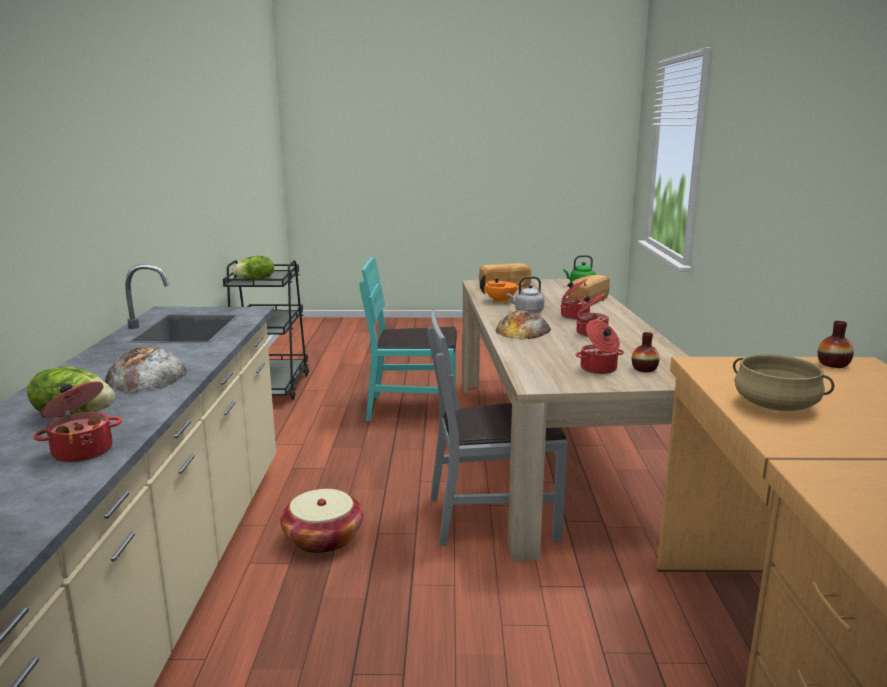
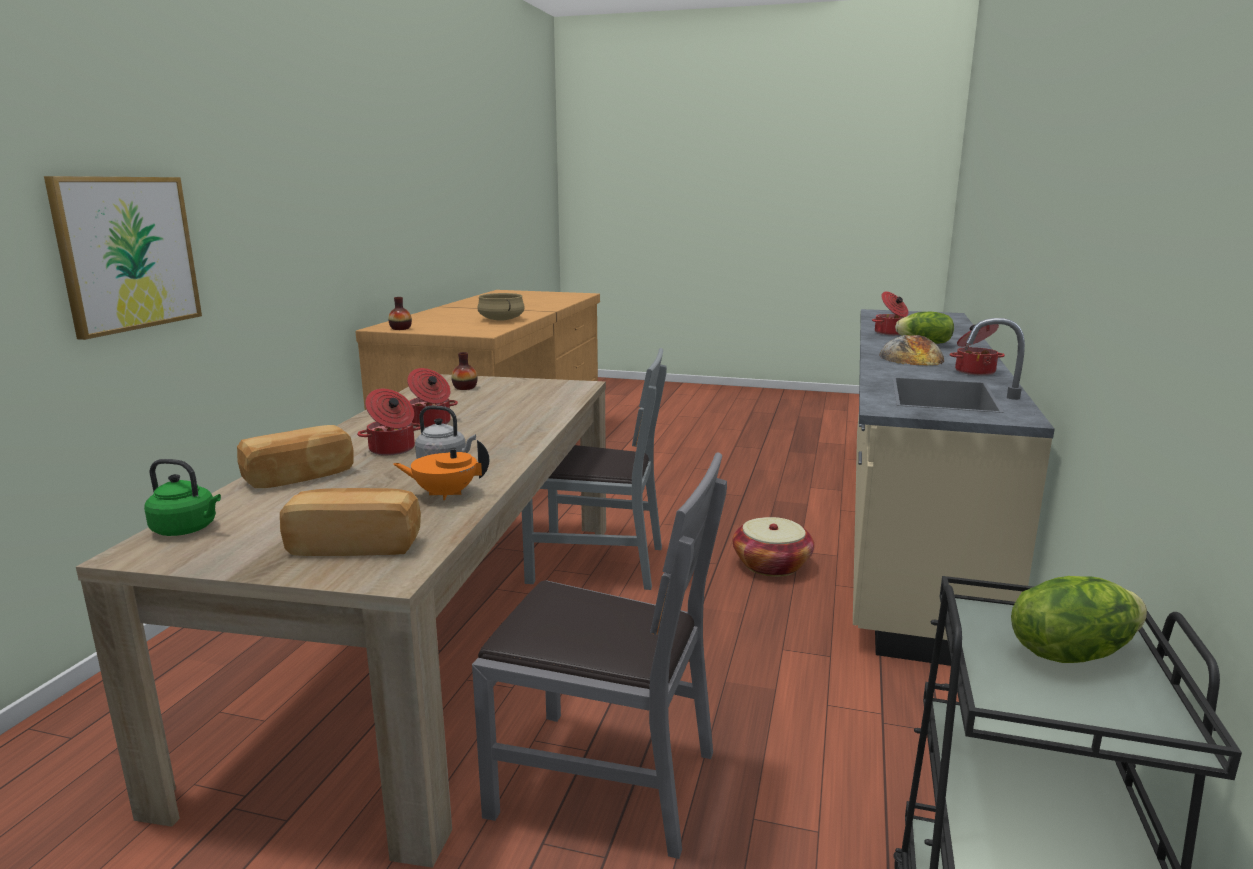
camera: 165 degrees left, 0 degrees up
(413, 408) = (603, 780): turquoise chair -> grey chair
(523, 330) = (506, 434): bread -> none
(599, 369) = (505, 390): cooking pot -> cooking pot (974, 371)
(761, 195) = (127, 253): none -> picture

